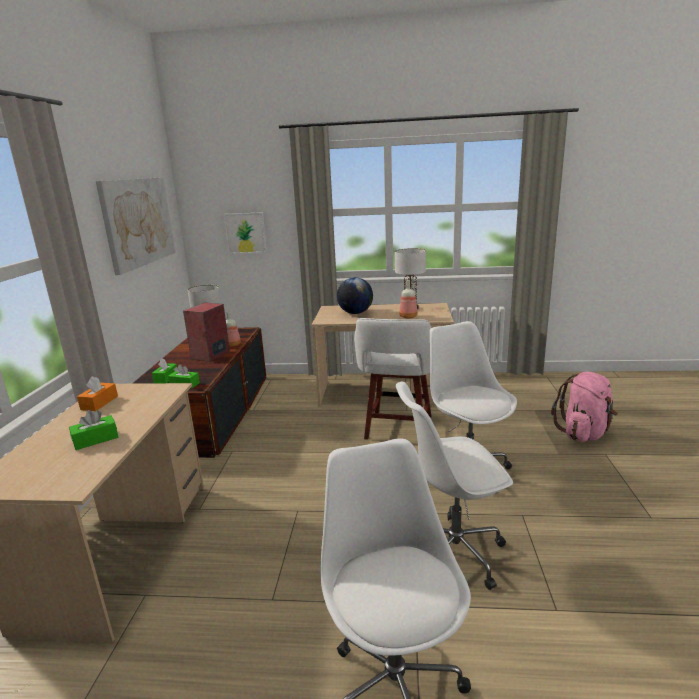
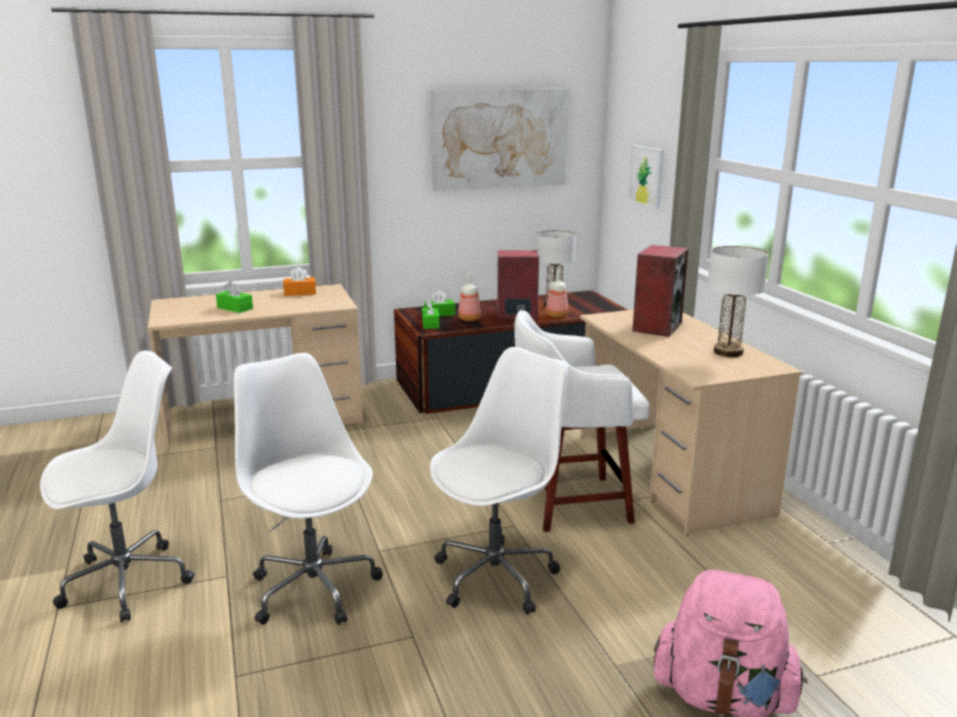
camera: 65 degrees right, 0 degrees up
(355, 313) = (656, 327): globe -> speaker
(408, 316) = (680, 356): bottle -> bottle (470, 319)

